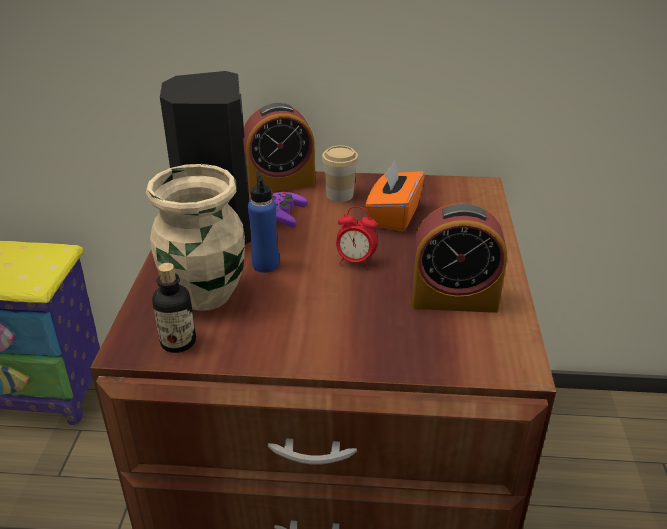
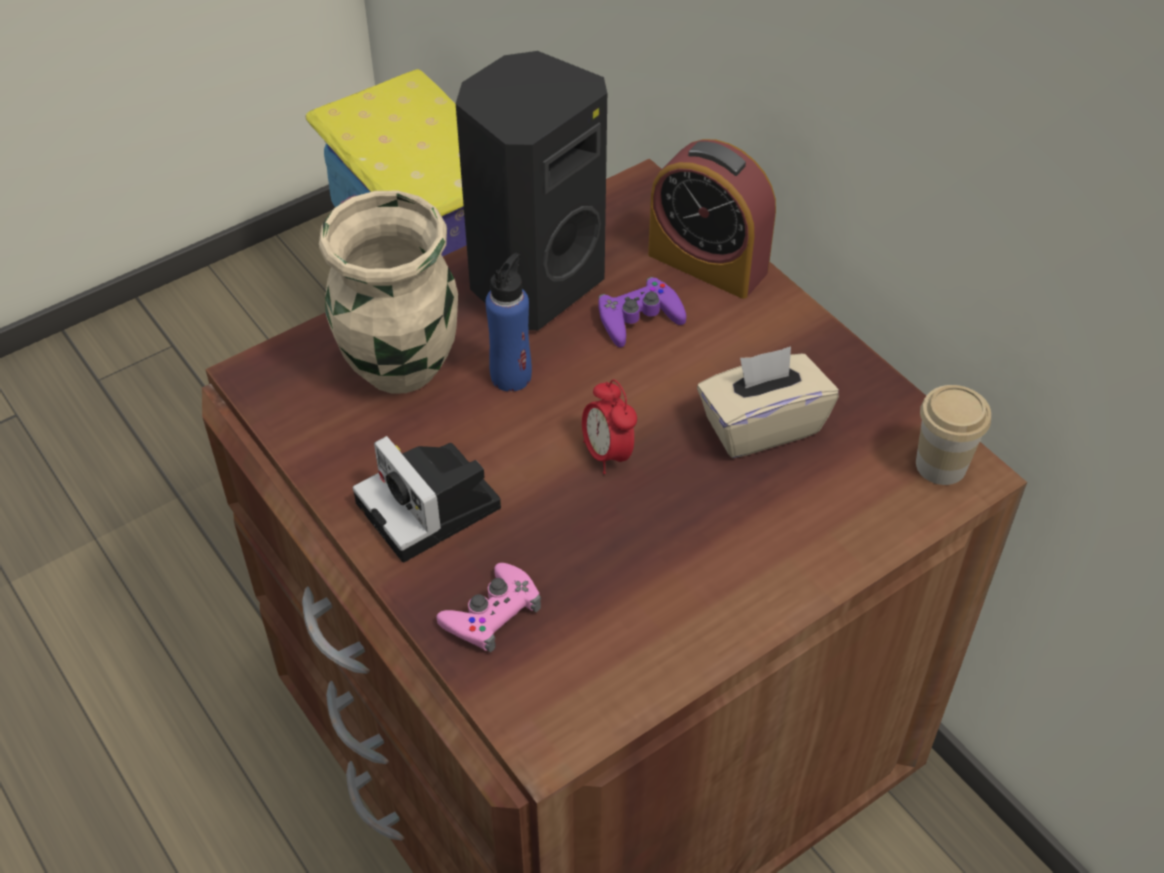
camera: 50 degrees right, 15 degrees up
(178, 342) = (302, 405): bottle -> none
(318, 331) = (433, 508): none -> camera
(339, 195) = (749, 338): cup -> cup (941, 465)
(393, 216) = (761, 425): orange tissue box -> beige tissue box
(414, 346) = (492, 613): none -> pink game controller
(453, 299) = (628, 599): alarm clock -> none

